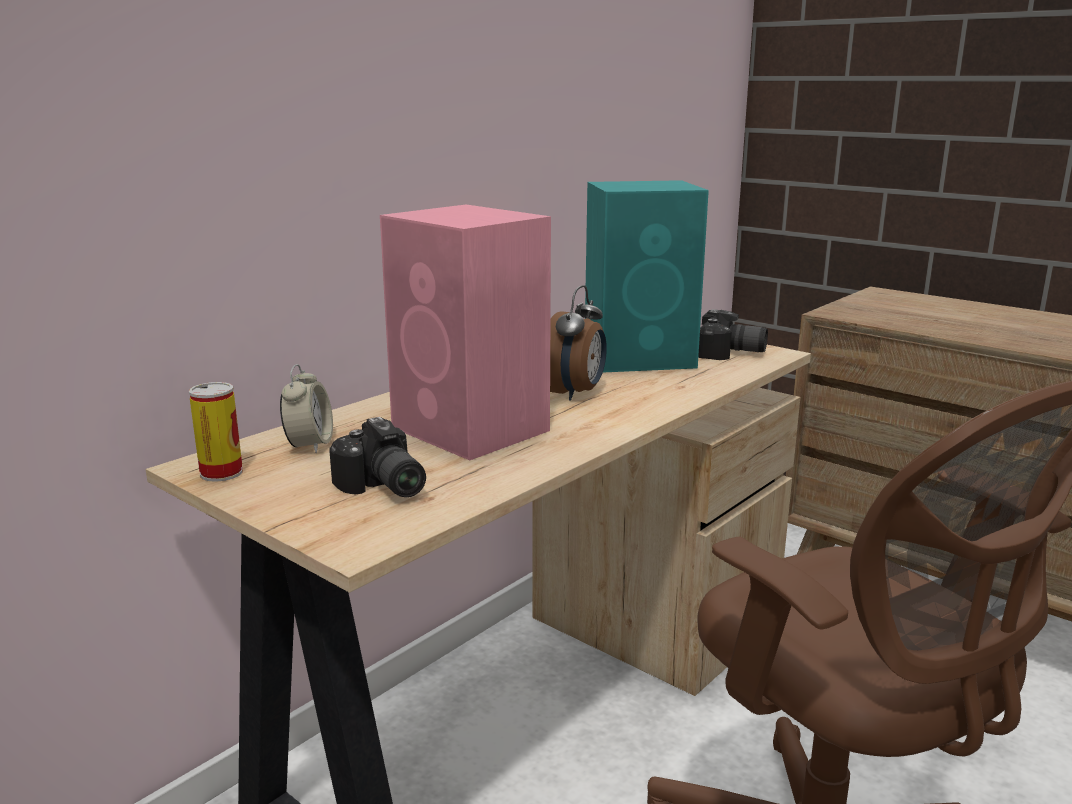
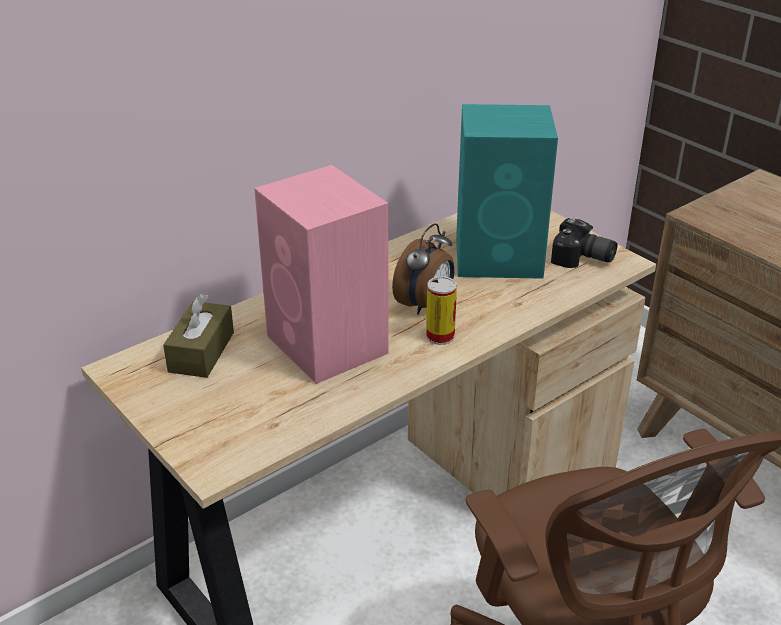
camera: 10 degrees right, 15 degrees up
(221, 473) = (133, 378): can -> can (440, 336)
(309, 445) = (201, 352): alarm clock -> brown tissue box
(381, 488) = (243, 409): camera -> none

